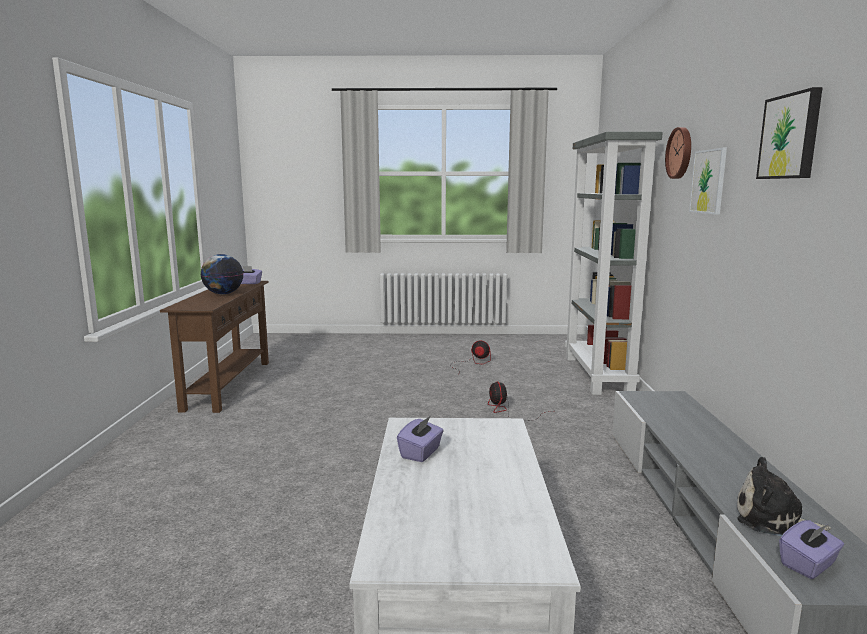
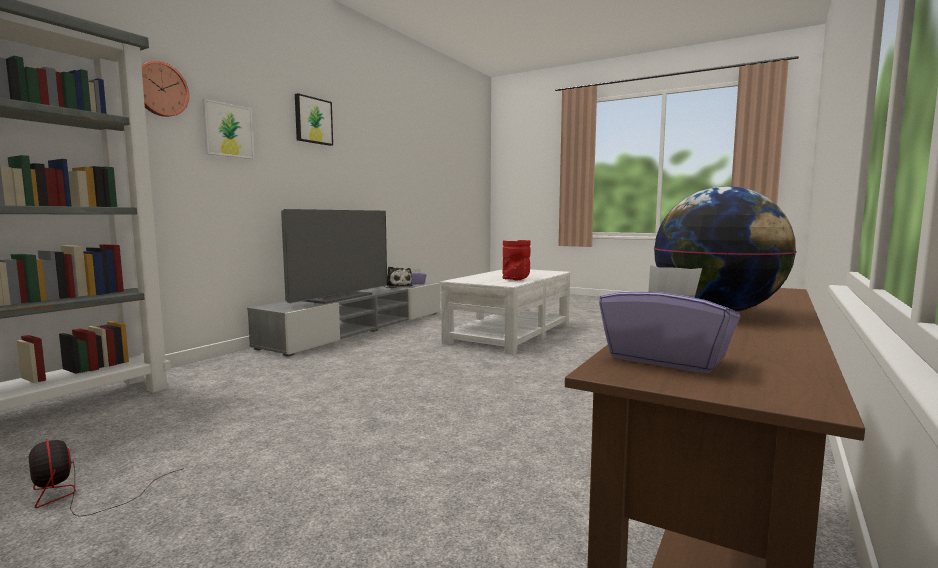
camera: 150 degrees left, 5 degrees down
(421, 453) = (516, 279): purple tissue box -> red vase
(508, 411) = (297, 391): fan -> none
(691, 436) = (338, 297): none -> television

